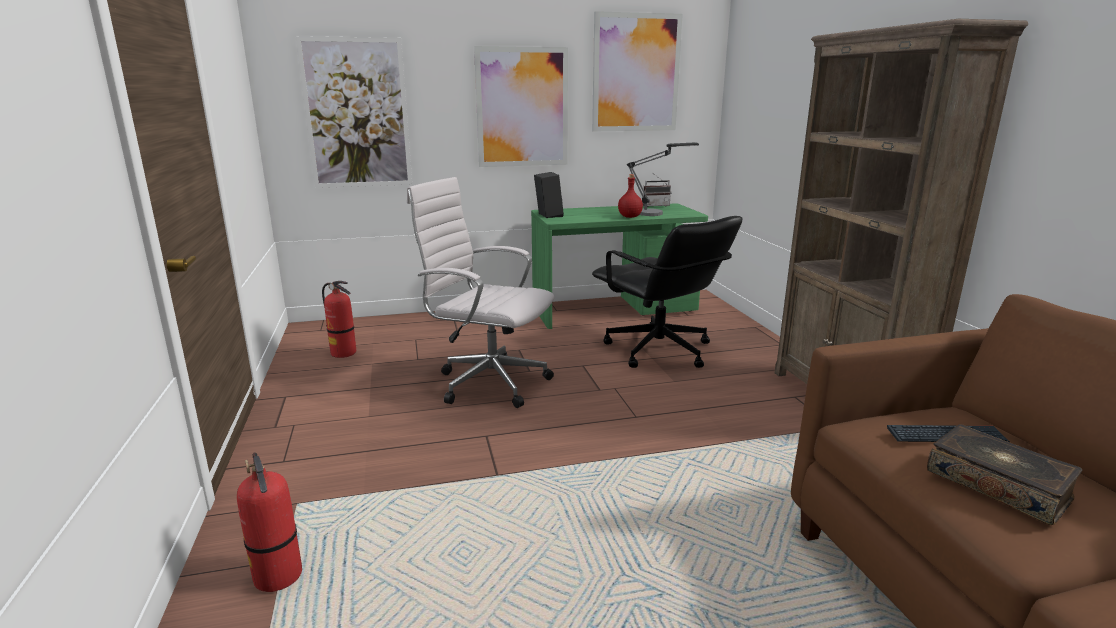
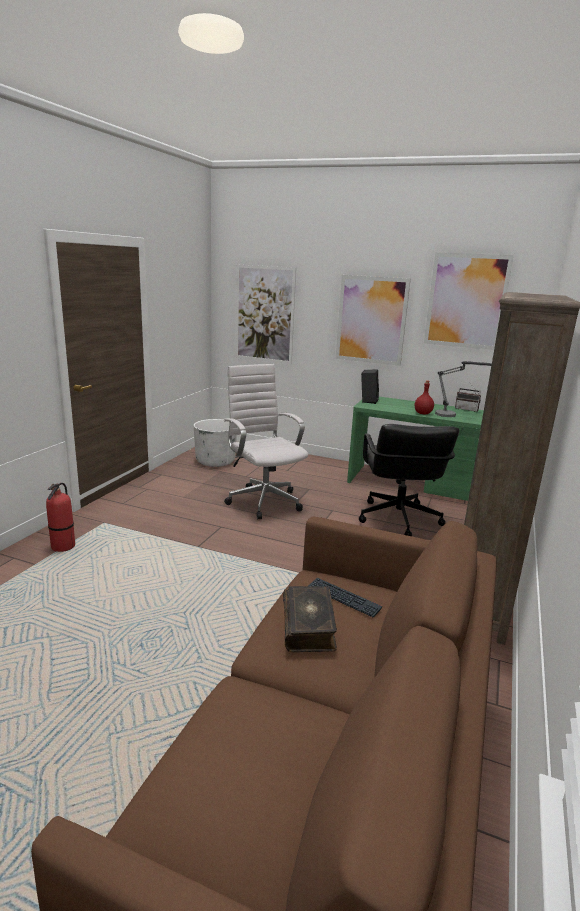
camera: 35 degrees right, 0 degrees up
(344, 353) = (215, 461): fire extinguisher -> white planter

